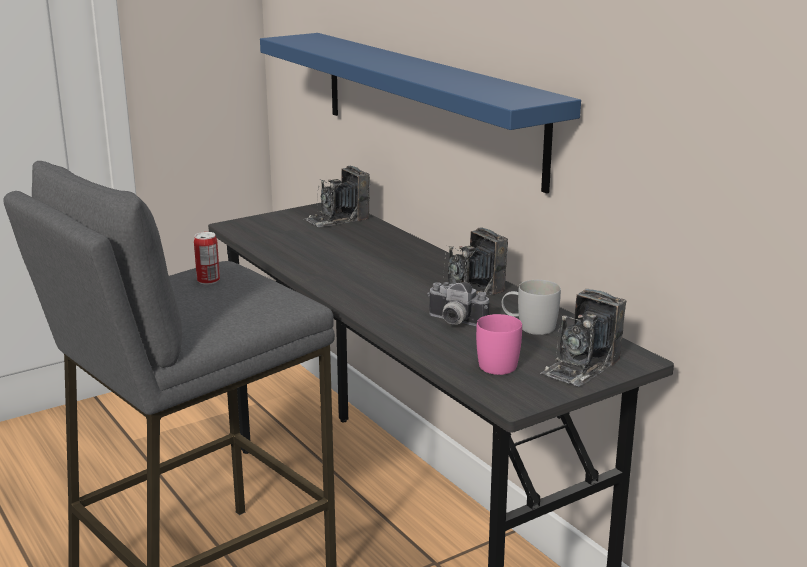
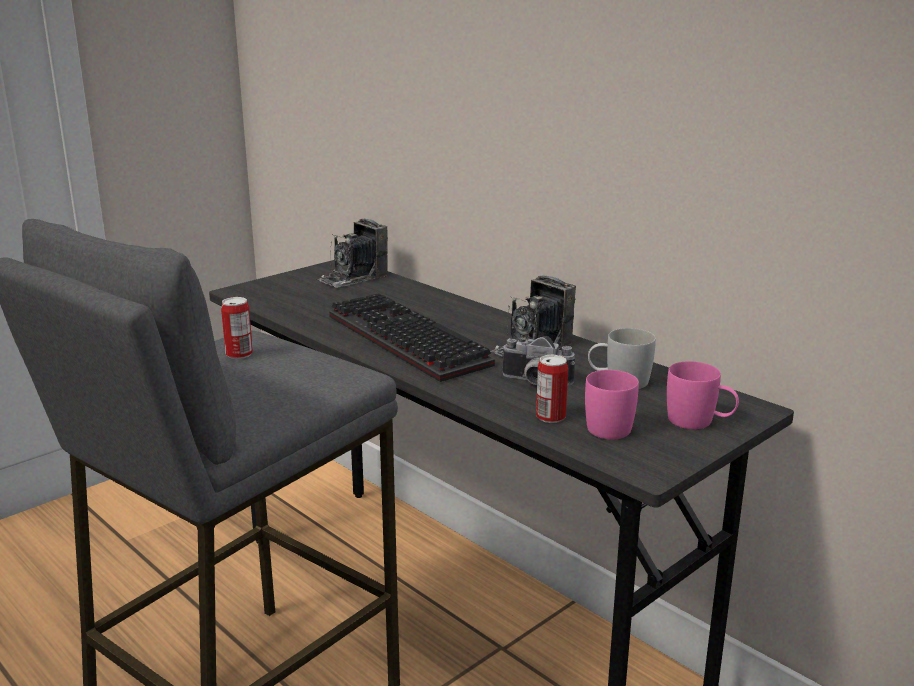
camera: 10 degrees left, 0 degrees up
(355, 278) = (401, 340): none -> keyboard
(427, 105) = (457, 145): blue shelf -> none
(453, 352) = (550, 417): none -> can
(581, 366) = (699, 422): camera -> pink mug

